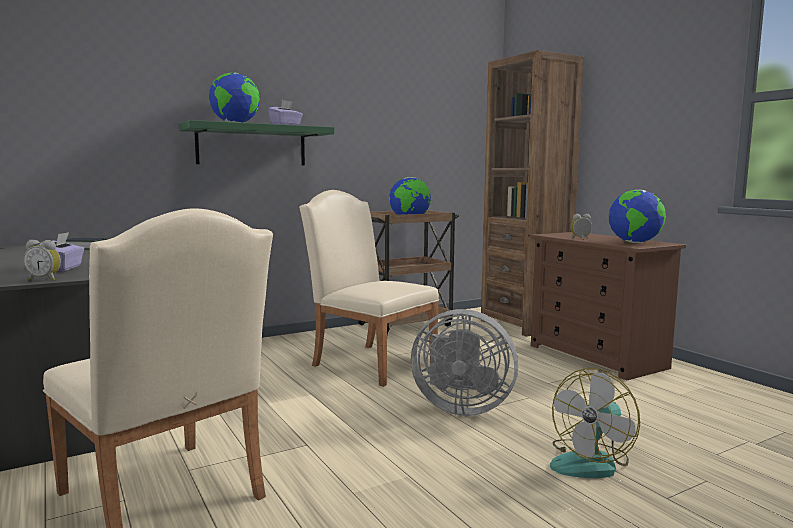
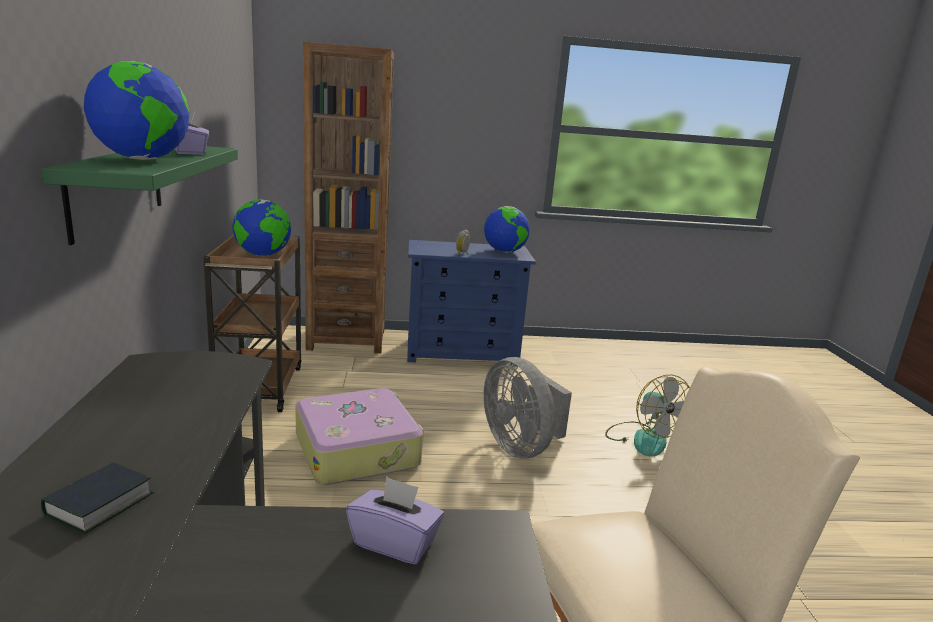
camera: 65 degrees left, 10 degrees up
(45, 279) = (509, 562): alarm clock -> none
(368, 362) = (358, 449): beige chair -> suitcase
(460, 407) = (520, 446): grey fan -> grey fan turned 105 degrees clockwise
(597, 356) = (462, 352): brown dresser -> blue dresser

